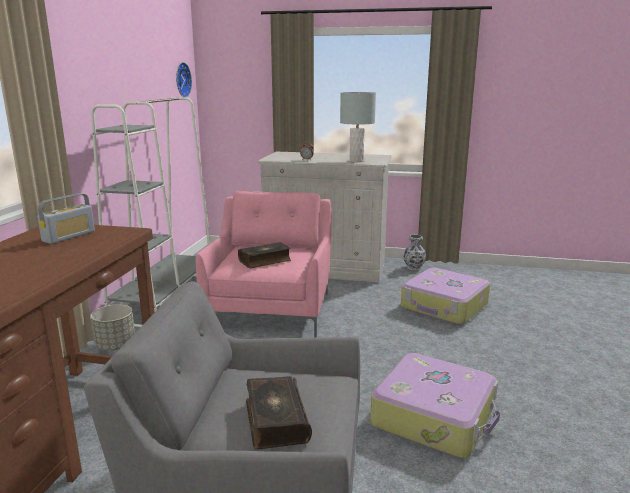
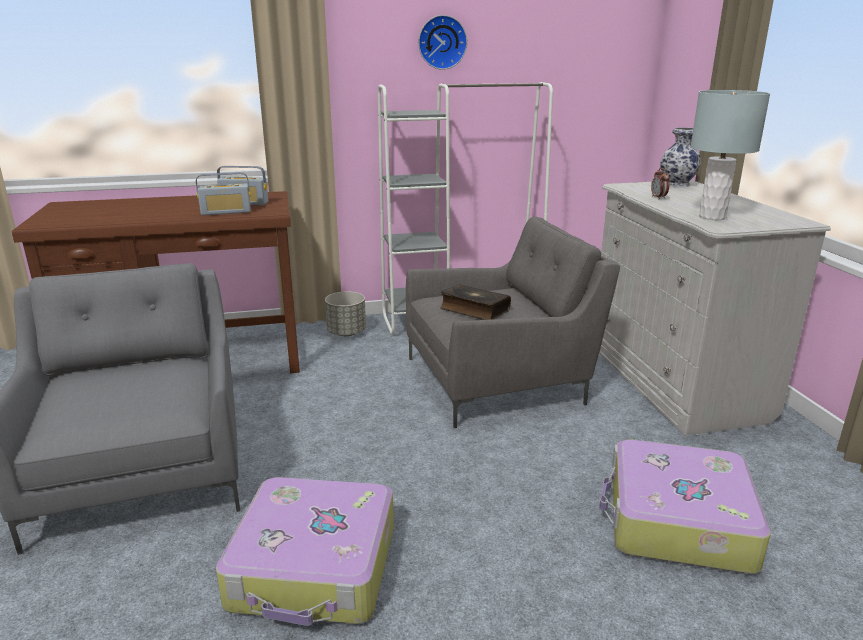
camera: 65 degrees right, 5 degrees up
(93, 244) = (226, 212): none -> radio
(181, 80) = (611, 59): wall clock -> wall clock (441, 42)
(271, 308) = (500, 379): pink armchair -> grey armchair
(275, 420) = (97, 400): book -> none
(413, 267) = (805, 457): vase -> vase (677, 184)

